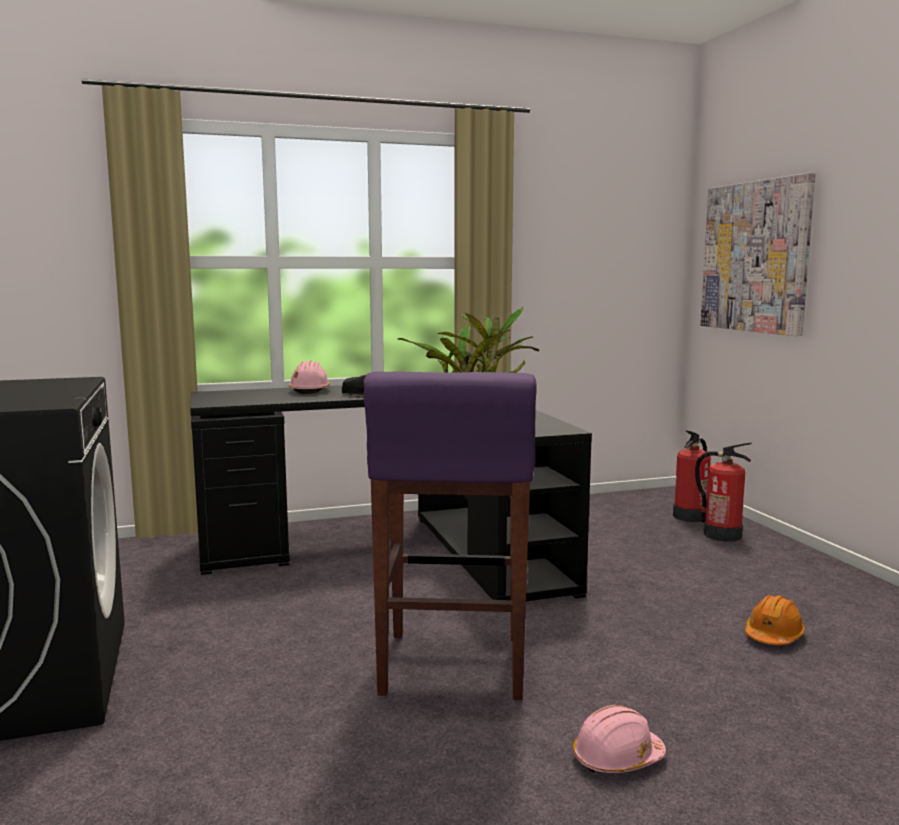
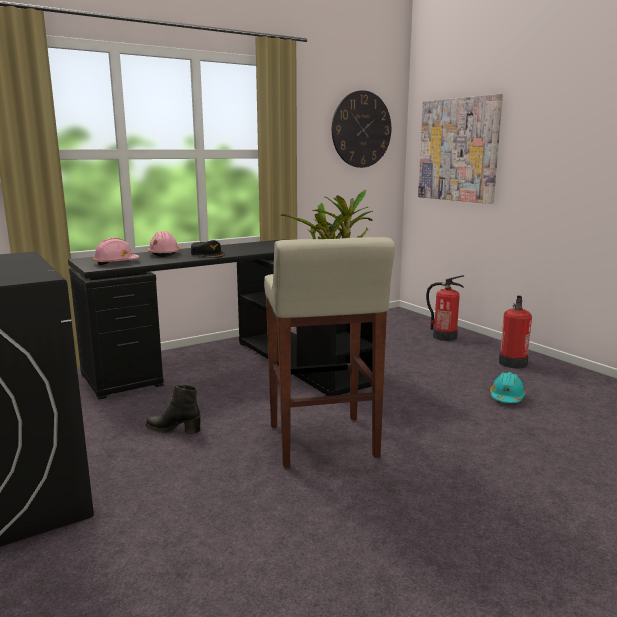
camera: 15 degrees left, 5 degrees up
(267, 624) = (174, 429): none -> black boot
(452, 667) = (322, 442): purple stool -> beige stool
(616, 229) = (361, 129): none -> wall clock
(617, 758) = (457, 484): pink hard hat -> pink hard hat (115, 263)
(691, 516) = (419, 326): fire extinguisher -> fire extinguisher (513, 363)
(773, 636) = (506, 397): orange hard hat -> turquoise hard hat

